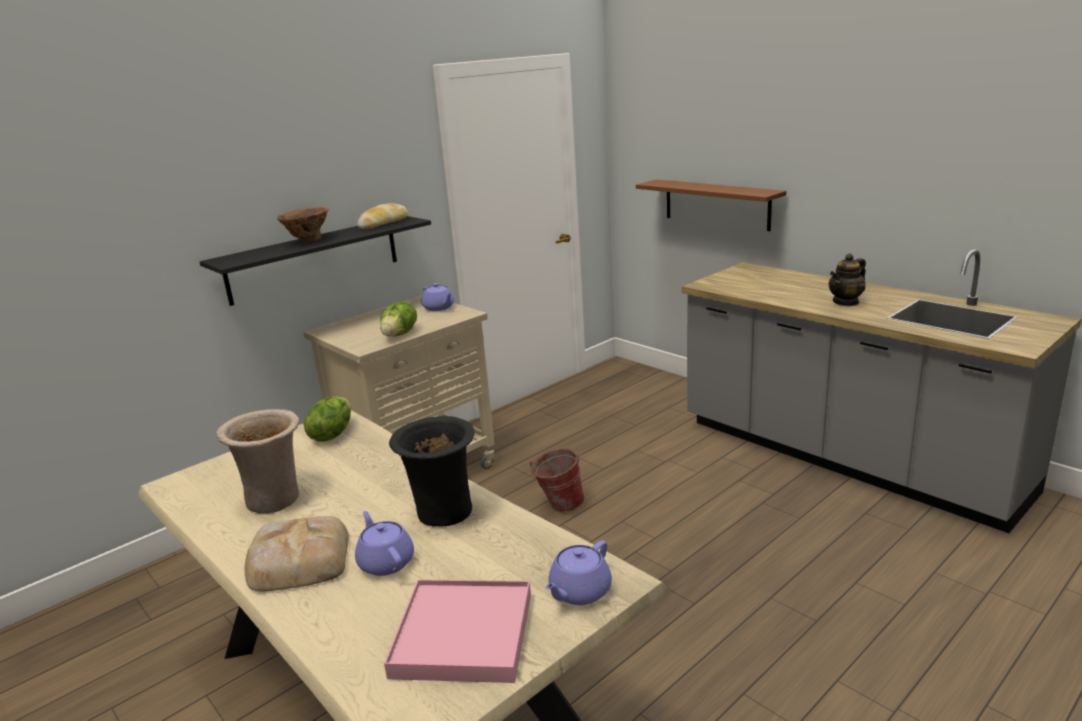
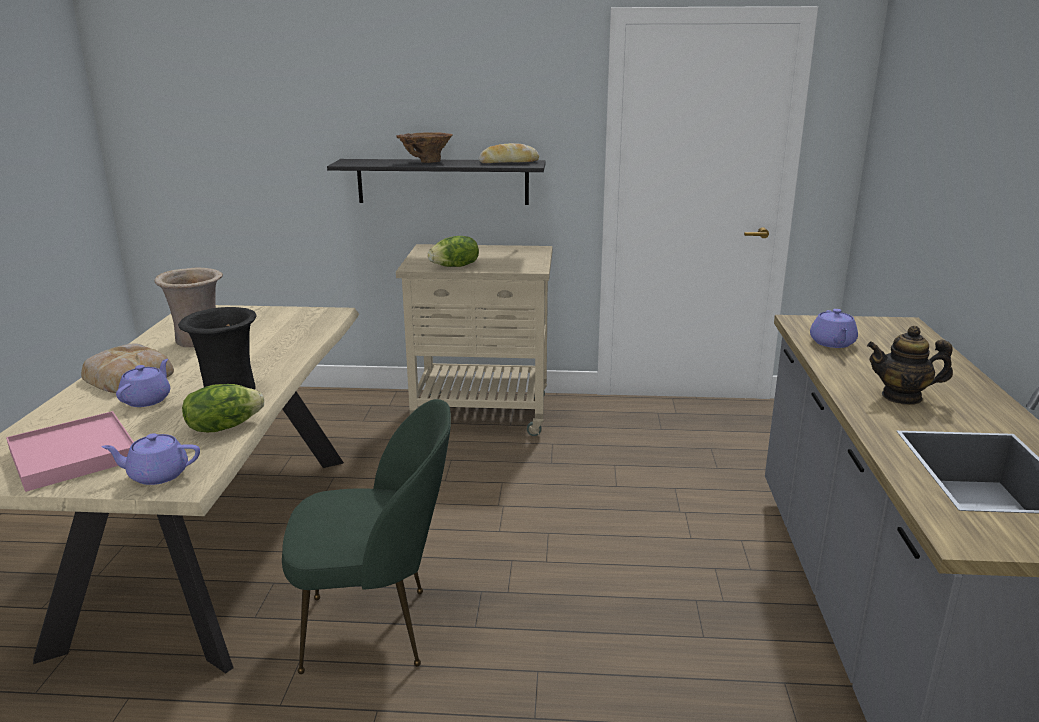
camera: 45 degrees right, 0 degrees up
(331, 434) = (307, 319): lettuce -> lettuce (223, 427)
(439, 308) = (529, 258): purple teapot -> purple teapot (832, 343)
(558, 505) = (527, 491): bucket -> none
(647, 653) = (378, 630): none -> green chair
(716, 204) = (920, 230): brown shelf -> none

